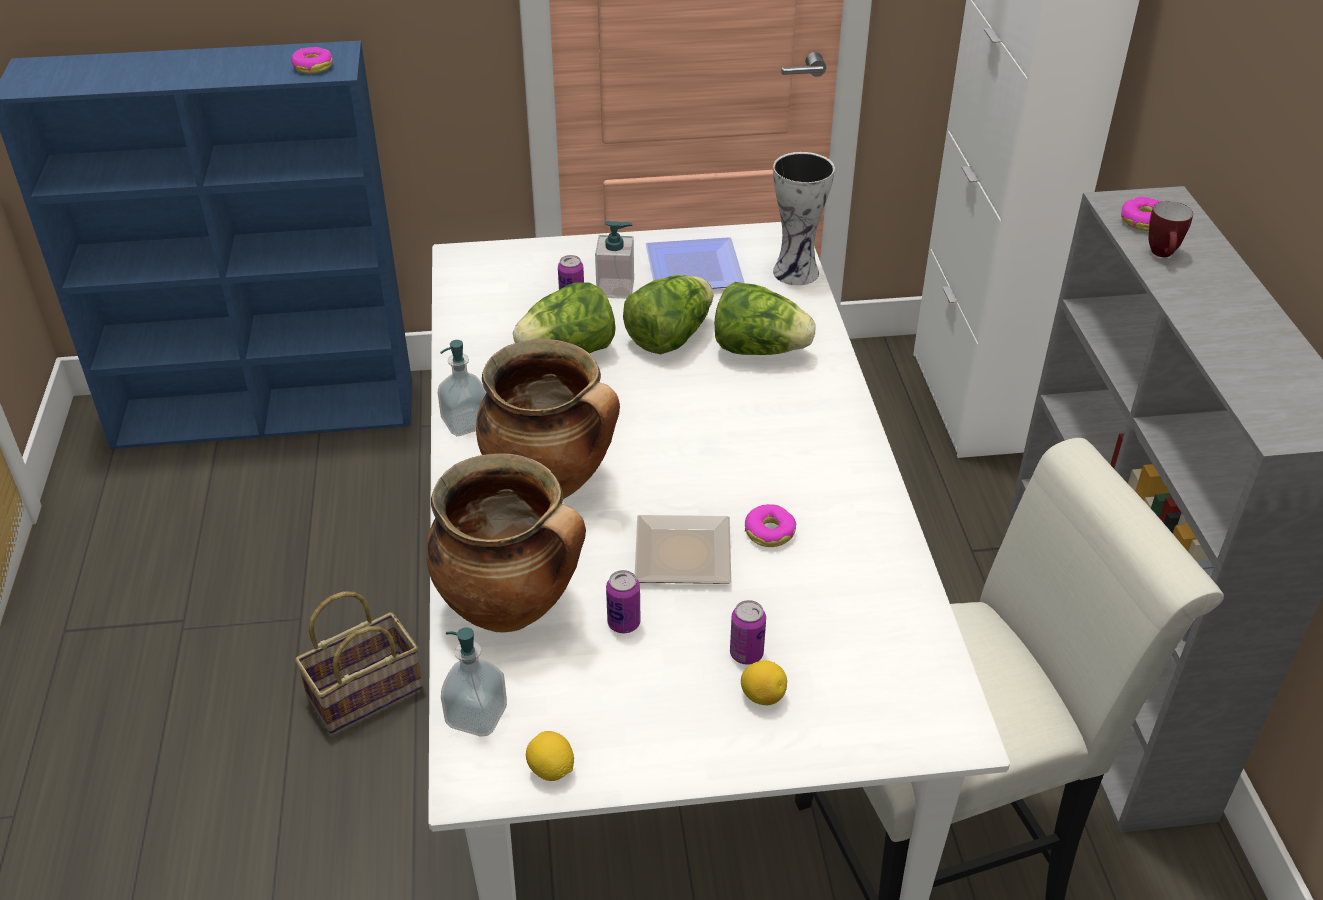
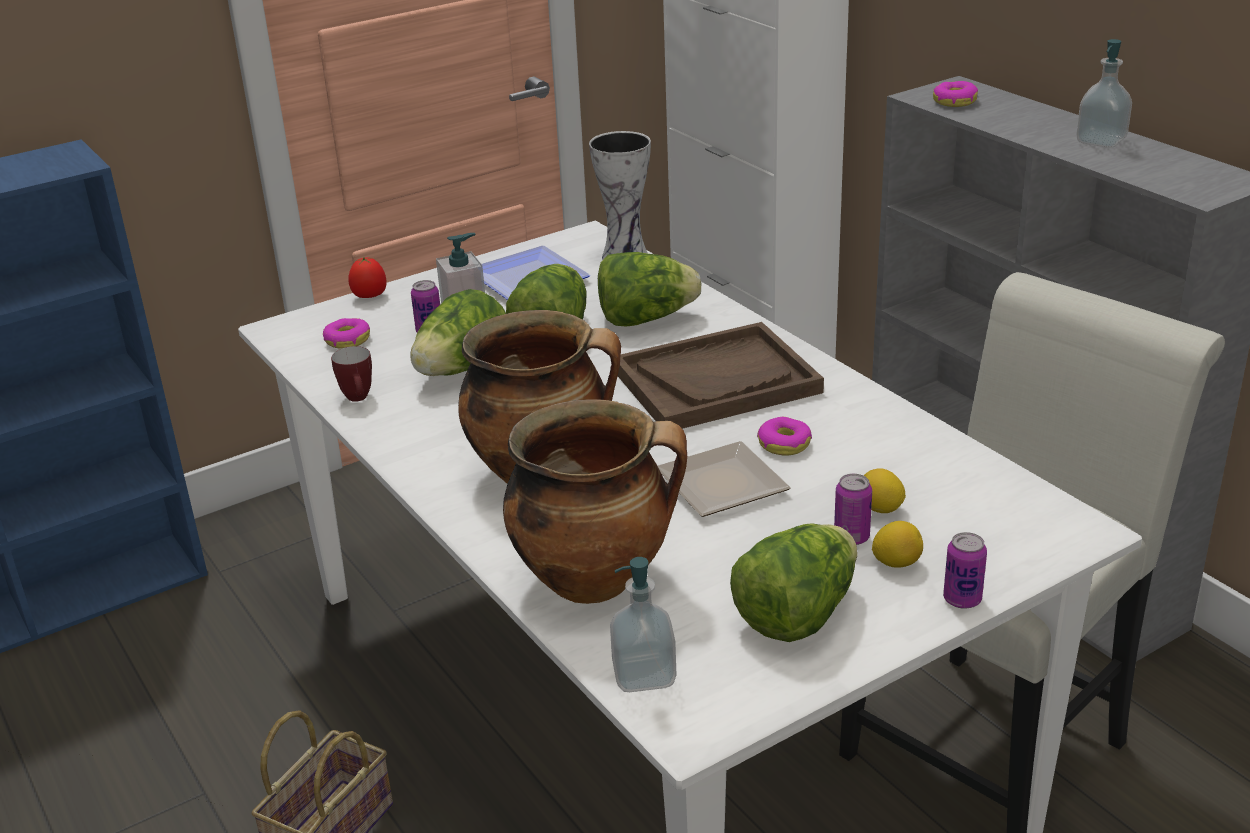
camera: 25 degrees left, 10 degrees down
(313, 67) = (48, 167): donut -> donut (347, 340)
(466, 423) = (409, 453): soap dispenser -> soap dispenser (1101, 141)
(551, 770) = (758, 689): lemon -> lemon (880, 509)
(552, 246) = (369, 296): none -> tomato
(624, 623) = (717, 554): can -> can (962, 599)
(639, 712) = (797, 614): none -> lettuce
(765, 441) = (716, 381): none -> brown tray
(1163, 255) = (993, 117): mug -> mug (359, 399)

